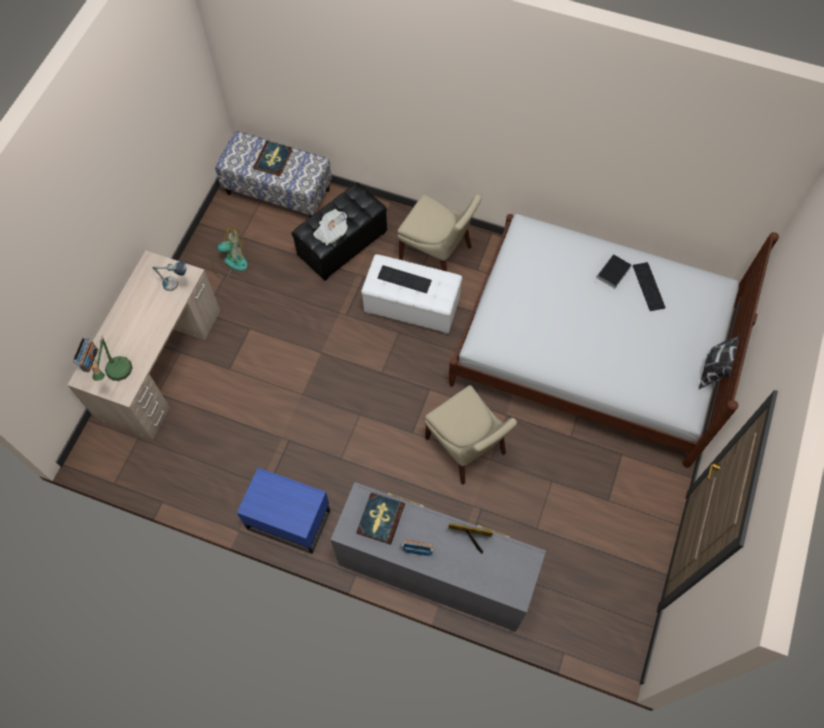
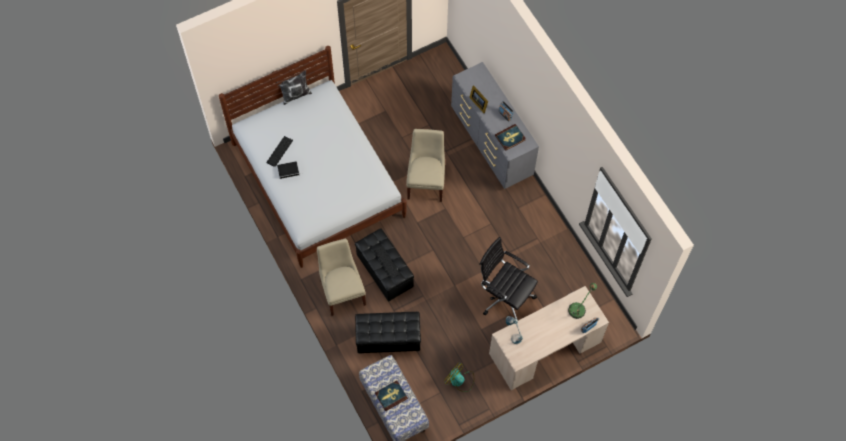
camera: 140 degrees left, 0 degrees up
(252, 384) = (504, 296): none -> black office chair
(288, 518) = (539, 216): blue nightstand -> none
(331, 232) = (400, 321): newspaper -> none
(412, 306) = (384, 272): white ottoman -> black ottoman

